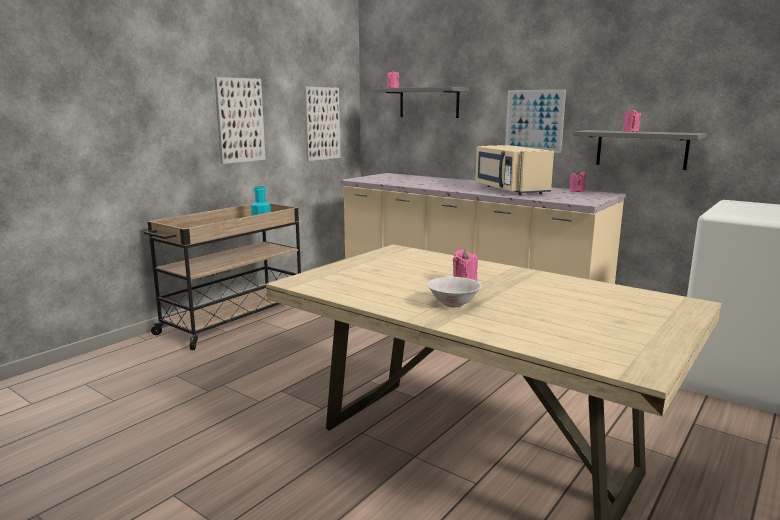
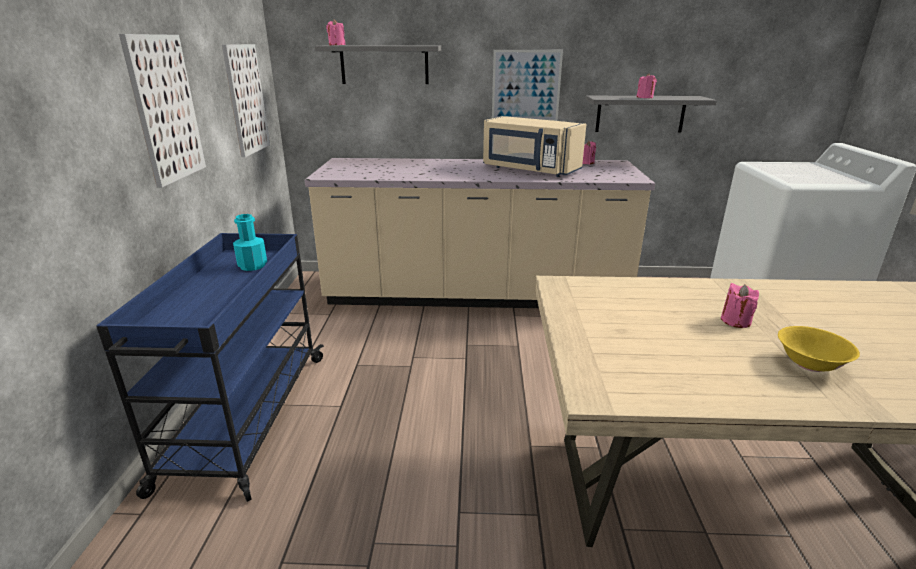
camera: 35 degrees left, 10 degrees up
(233, 320) = (246, 419): beige cart -> blue cart
(453, 303) = (810, 364): white bowl -> yellow bowl

